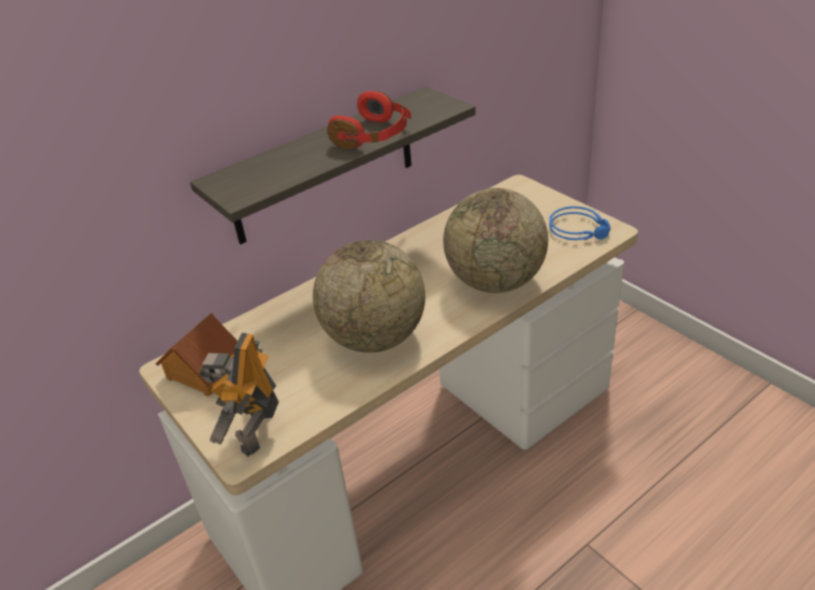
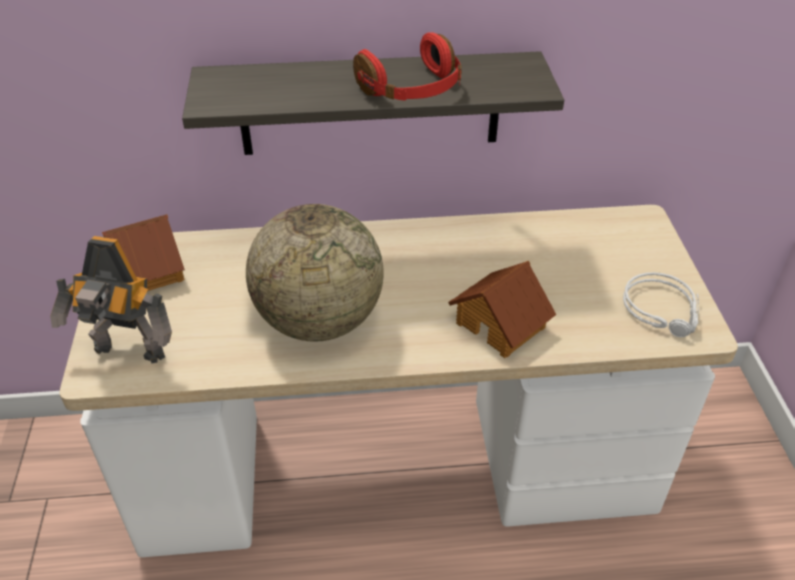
camera: 30 degrees right, 5 degrees up
(254, 430) = (128, 354): toy robot -> toy robot turned 120 degrees counterclockwise
(495, 281) = (501, 324): globe -> toy house
(580, 229) = (663, 310): blue headphones -> grey headphones

